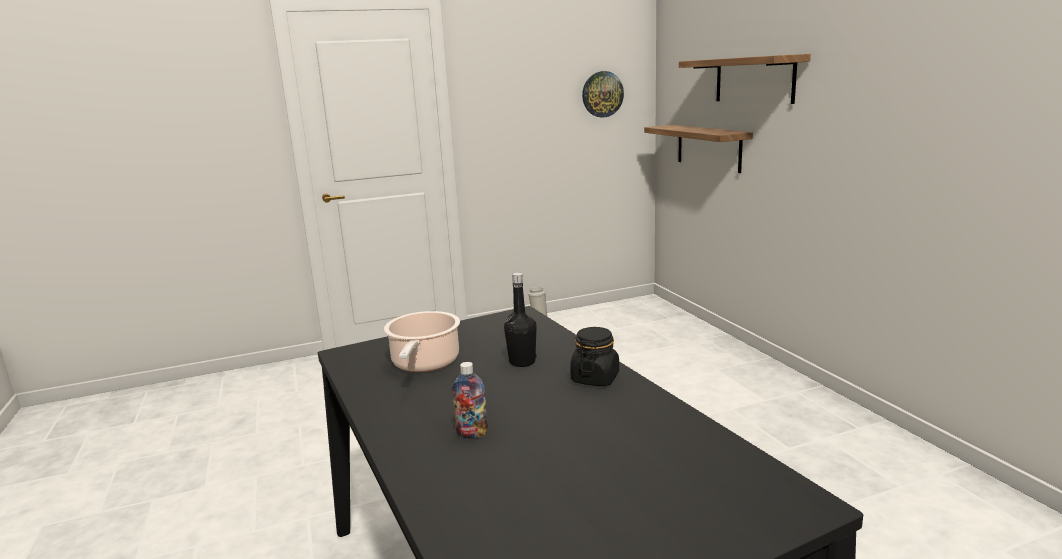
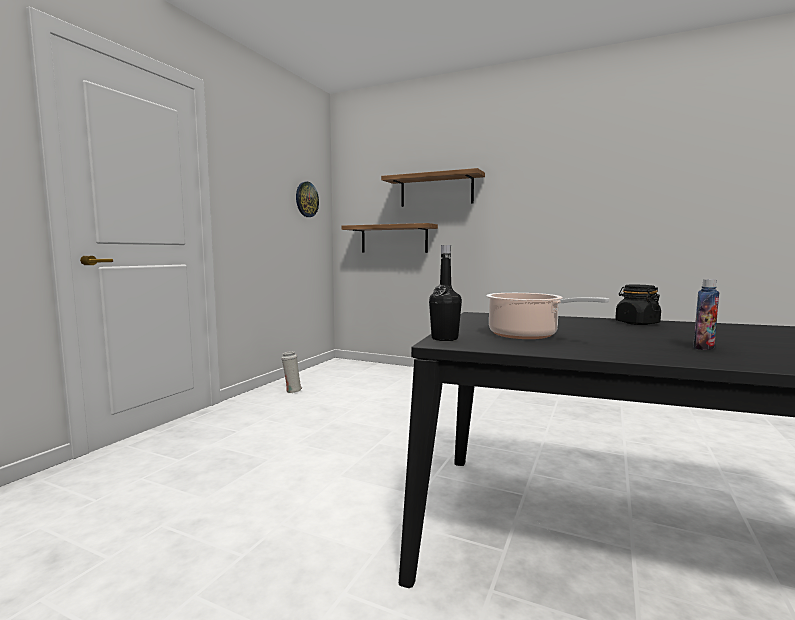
camera: 45 degrees left, 10 degrees down
(522, 362) = (576, 325): black bottle -> black bottle (444, 338)

